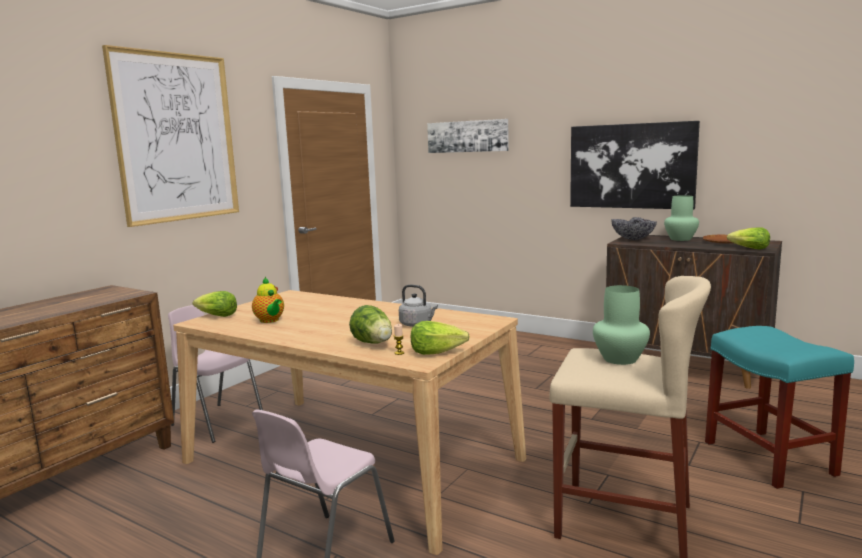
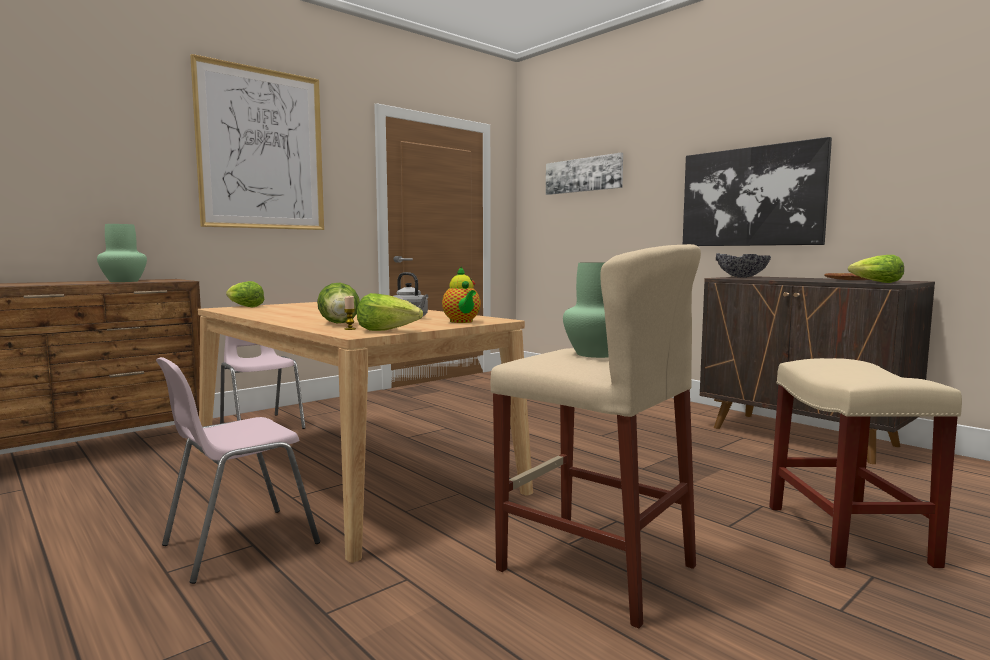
camera: 15 degrees right, 5 degrees down
(270, 320) = (282, 310): teapot -> teapot (462, 322)
(681, 239) = (800, 278): green vase -> green vase (123, 281)
(770, 458) = (849, 535): turquoise stool -> beige stool

